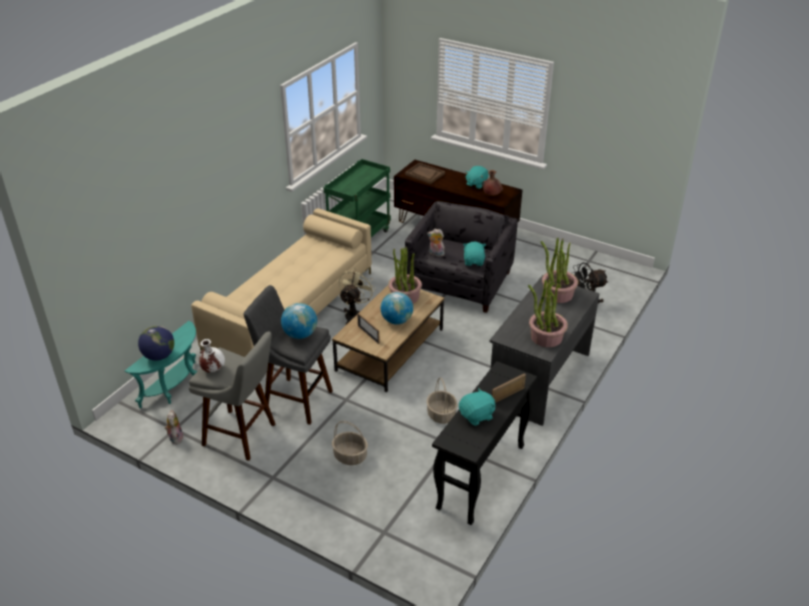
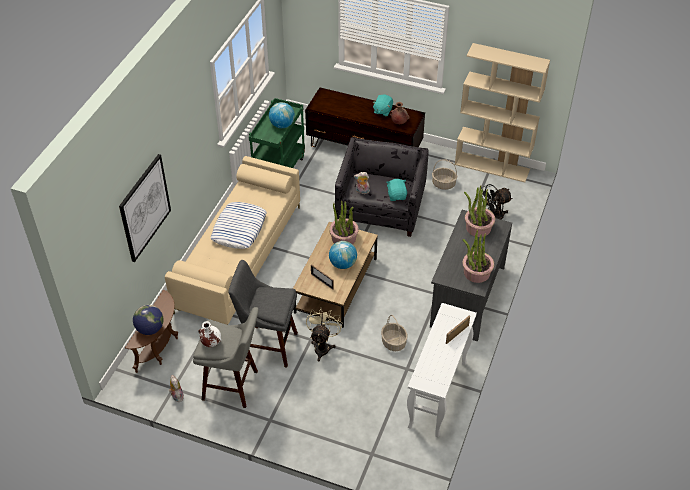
camera: 10 degrees left, 10 degrees up
(174, 218) = (145, 207): none -> picture
(175, 387) = (160, 348): turquoise side table -> brown side table
(291, 274) = (239, 228): none -> pillow
(300, 334) = (273, 298): globe -> globe (282, 125)
(350, 456) = (328, 391): basket -> basket (444, 184)
(355, 314) = (296, 253): beige fan -> beige fan (323, 346)
(424, 174) = (333, 104): brown tray -> none
(477, 416) = (437, 356): turquoise plush toy -> none
(481, 477) = (437, 395): black console table -> white console table
(593, 258) = (492, 167): none -> beige bookcase

